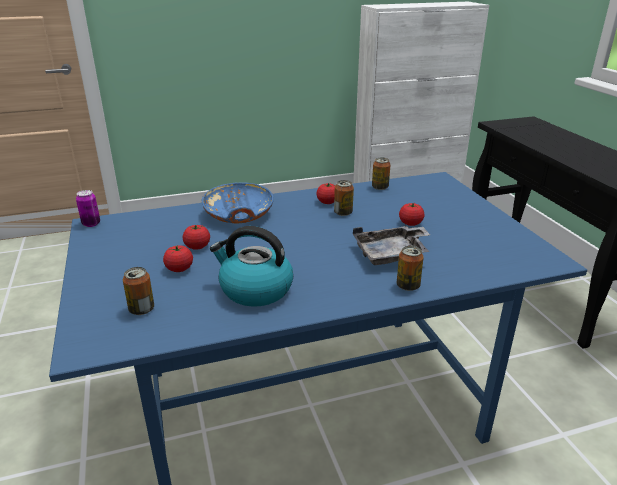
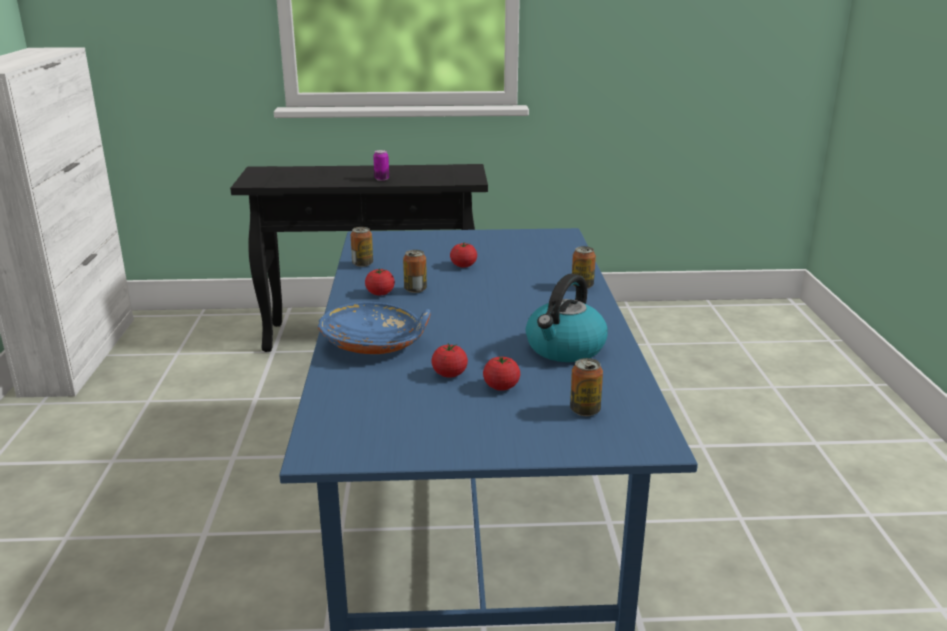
camera: 75 degrees left, 5 degrees down
(91, 224) = (318, 453): can -> can (382, 179)
(391, 254) = (522, 283): grey tray -> none

